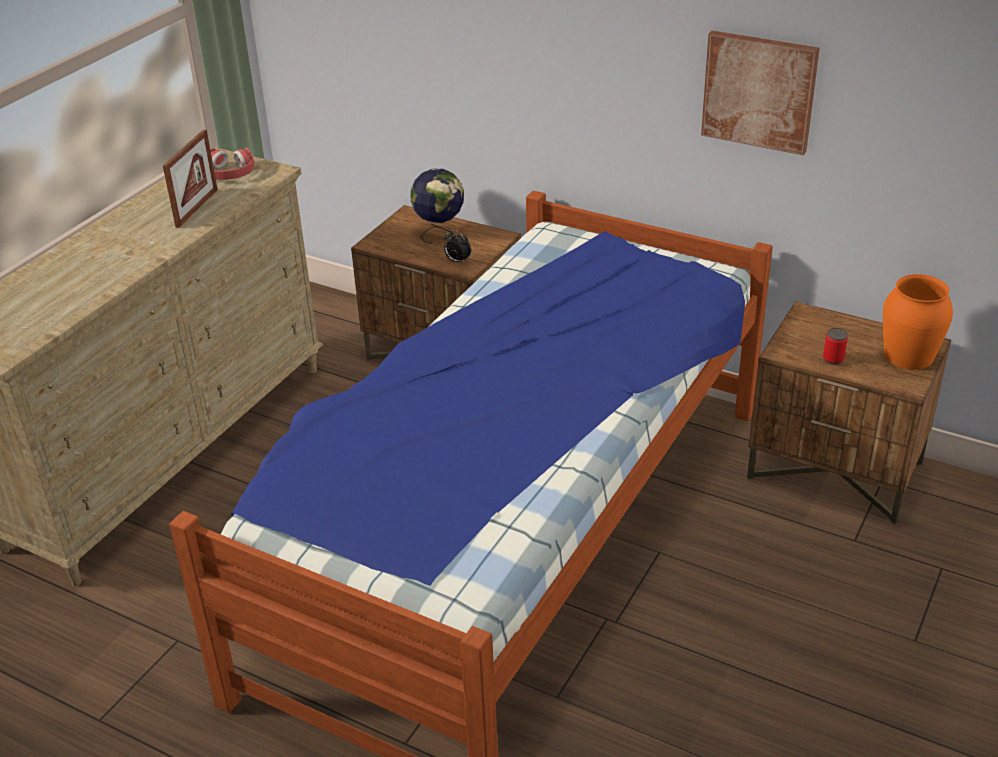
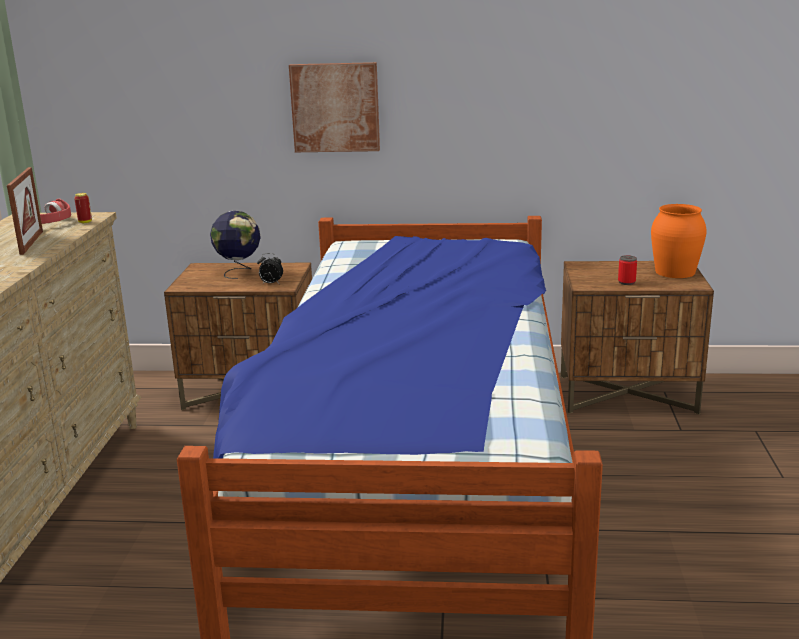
camera: 25 degrees left, 15 degrees down
(262, 181) = (85, 222): none -> can
(759, 91) = (516, 86): picture -> picture (335, 107)

